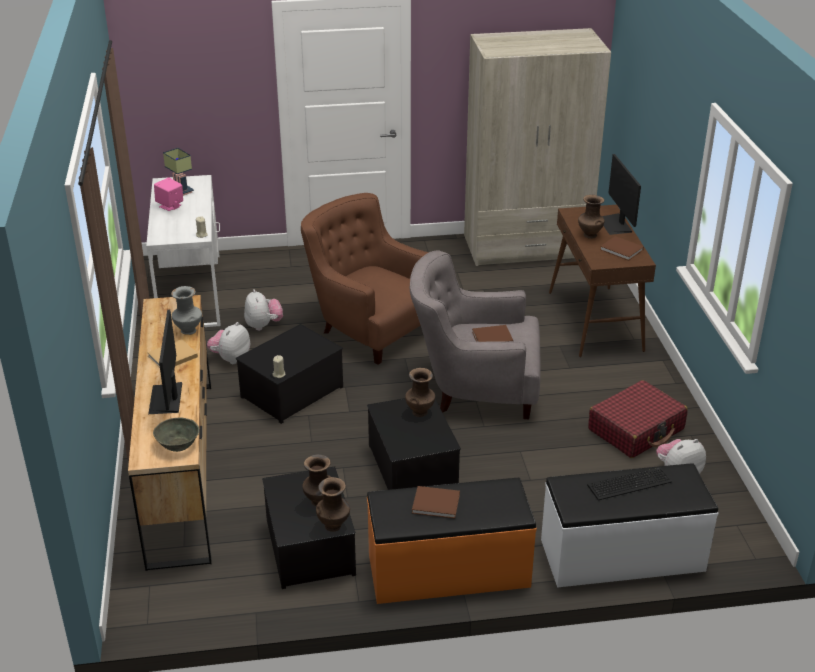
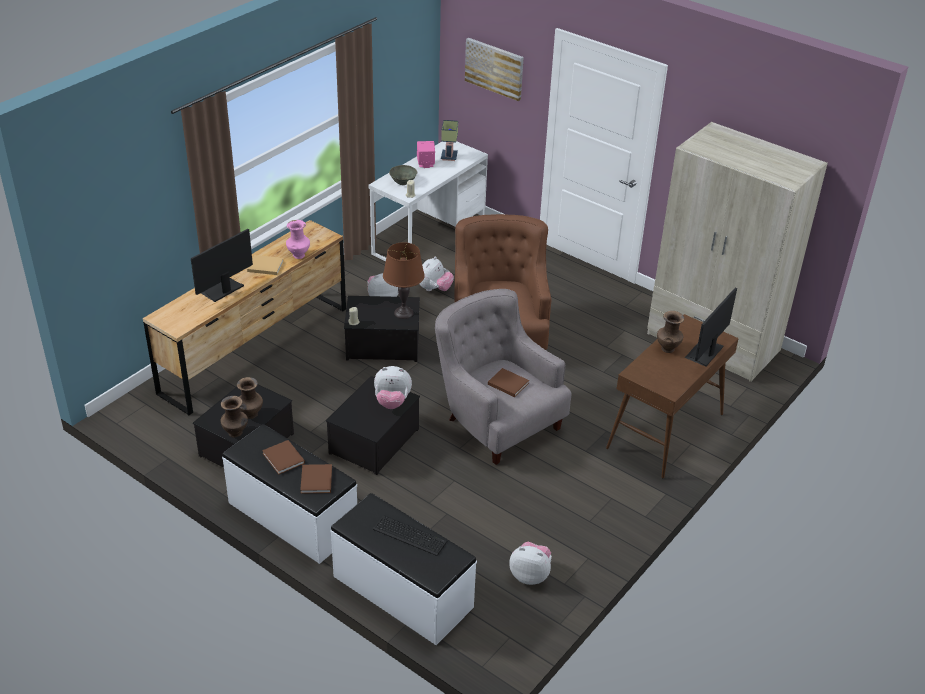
camera: 45 degrees right, 5 degrees up
(177, 445) = (184, 320): grey bowl -> grey bowl (402, 181)
(189, 331) = (298, 256): grey vase -> pink vase
(198, 75) = (494, 68): none -> picture
(309, 342) = (403, 313): none -> brown table lamp
(420, 411) = (392, 402): brown vase -> plush toy
(448, 571) = (292, 517): orange bench -> white bench
(622, 250) = (671, 375): brown book -> brown book (316, 481)
(636, 429) = (556, 525): red suitcase -> none

